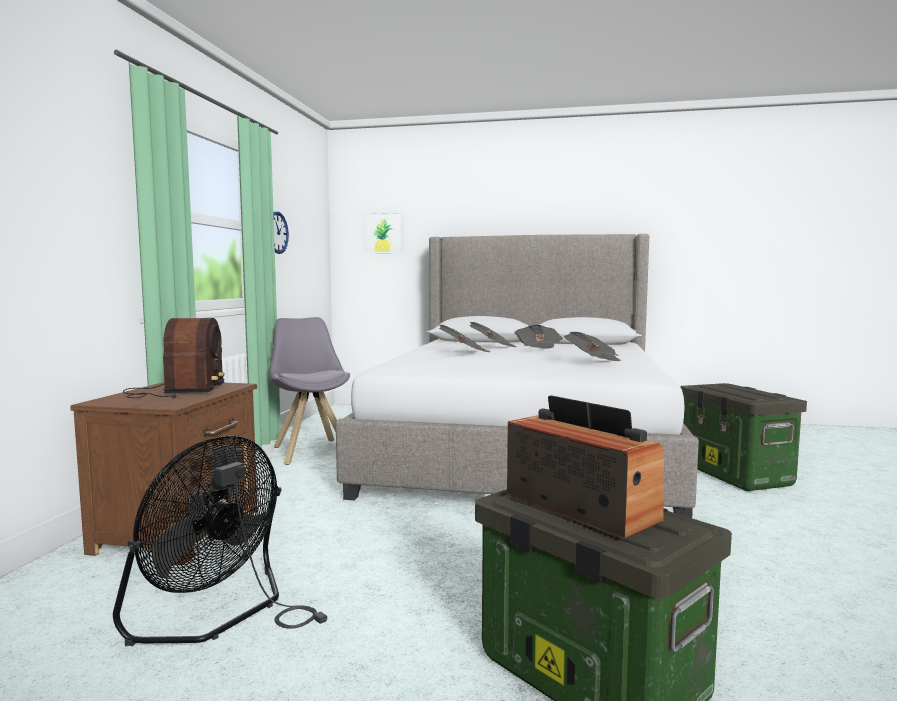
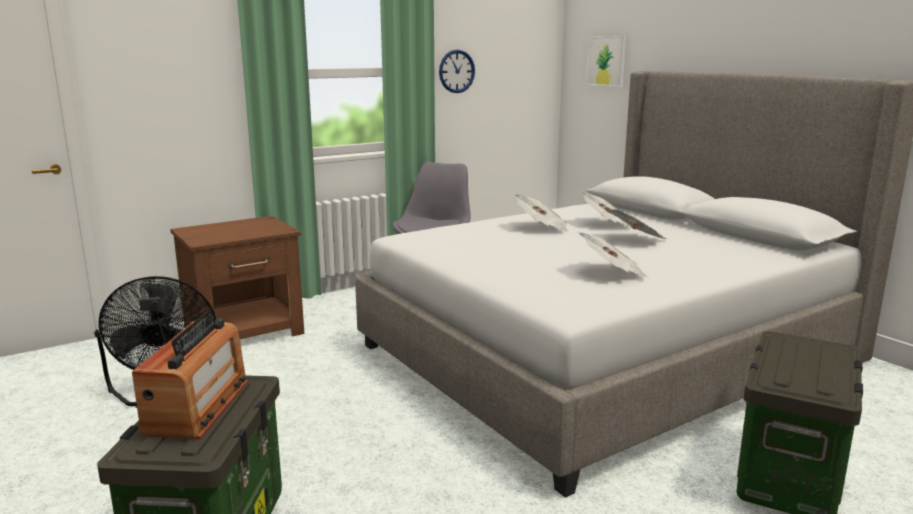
camera: 45 degrees right, 10 degrees up
(176, 391) = (240, 229): radio -> none

